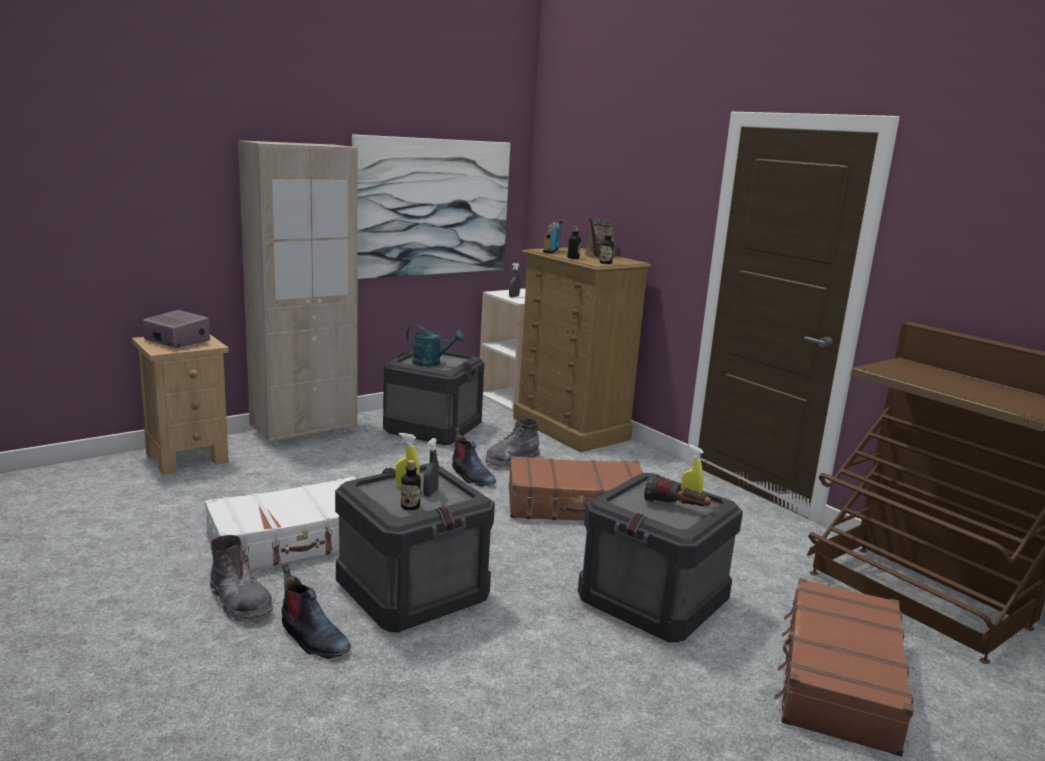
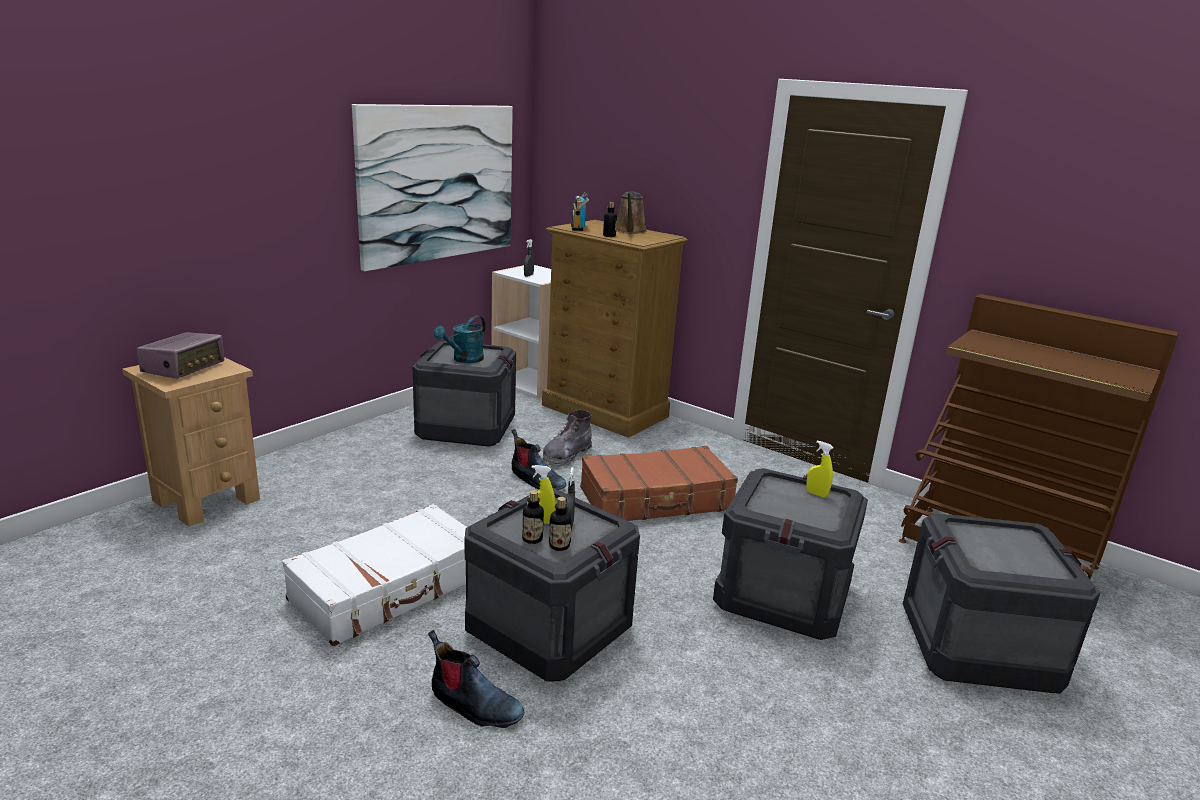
camera: 15 degrees left, 5 degrees up
(177, 341) = (184, 368): radio -> radio turned 90 degrees clockwise
(240, 603) = (370, 677): grey boot -> none
(305, 432) = (328, 449): beige cabinet -> none
(431, 363) = (464, 359): turquoise watering can -> turquoise watering can turned 120 degrees clockwise
(605, 263) = (646, 240): bottle -> bottle (532, 539)
(675, 507) = (810, 505): flashlight -> none
(838, 679) = (978, 649): brown suitcase -> crate

